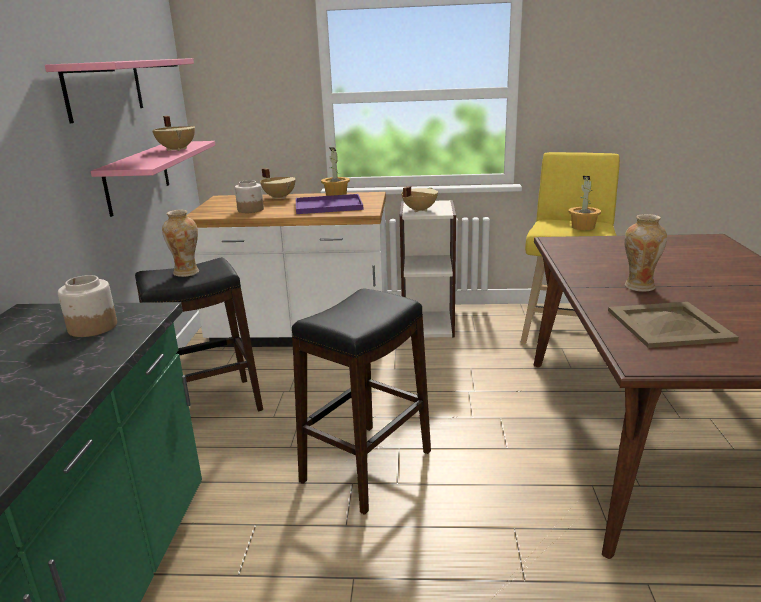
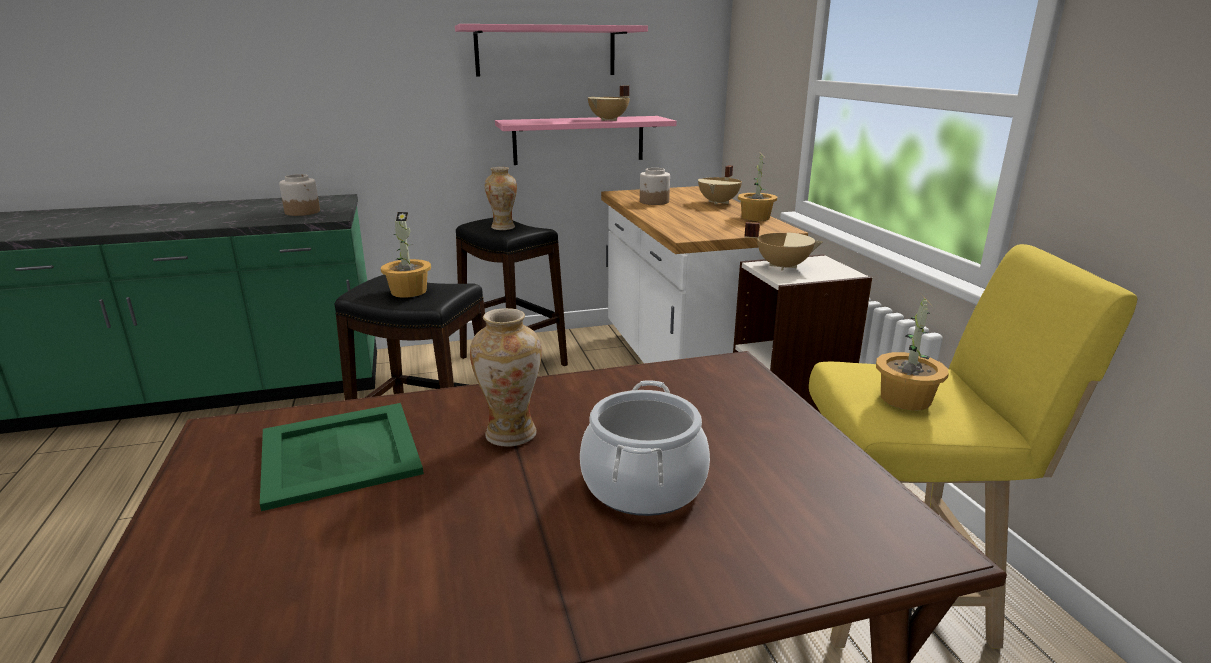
camera: 70 degrees right, 0 degrees up
(330, 205) = (701, 221): purple tray -> none
(365, 310) = (409, 291): none -> potted plant
(668, 325) = (338, 453): beige tray -> green tray
(685, 267) = (643, 484): none -> cooking pot

